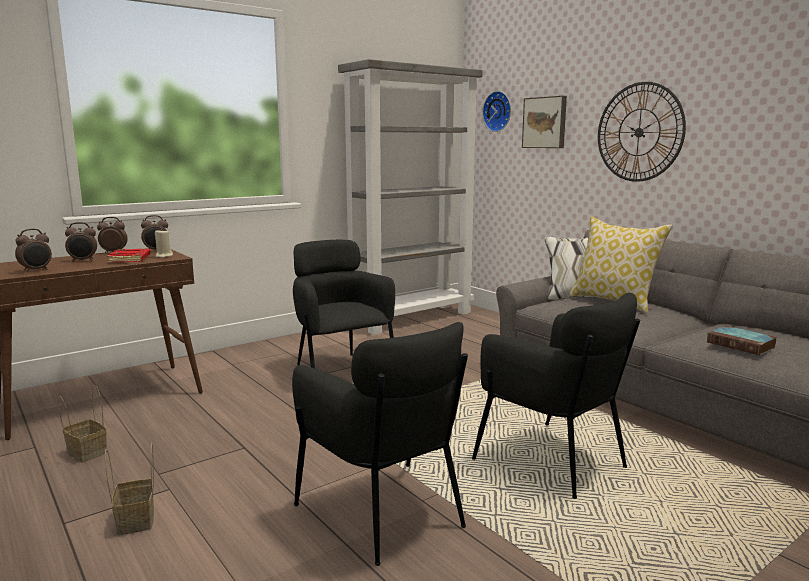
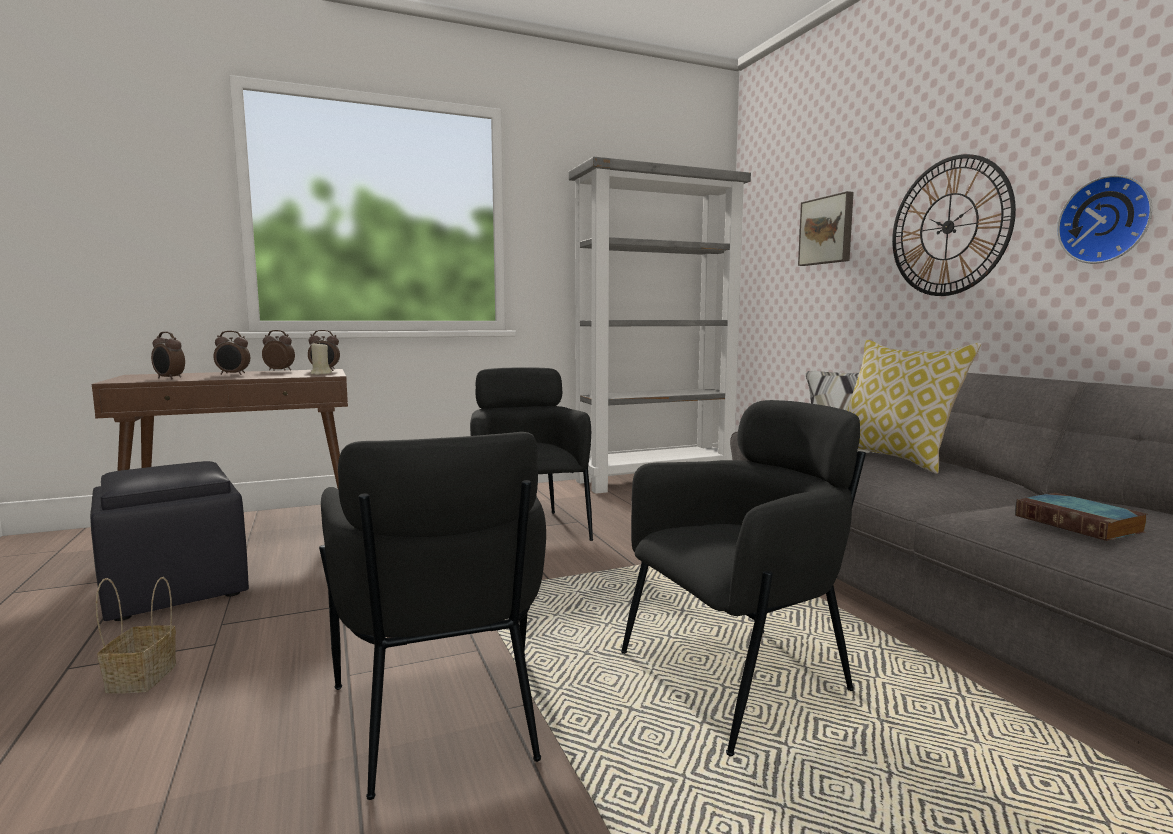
camera: 15 degrees right, 5 degrees down
(36, 270) = (169, 378): alarm clock -> alarm clock turned 60 degrees clockwise
(85, 452) = (173, 589): basket -> black ottoman
(130, 259) = (281, 375): red book -> none
(498, 111) = (773, 224): wall clock -> wall clock (1106, 220)
(553, 460) = (739, 677): black armchair -> black armchair turned 90 degrees counterclockwise

